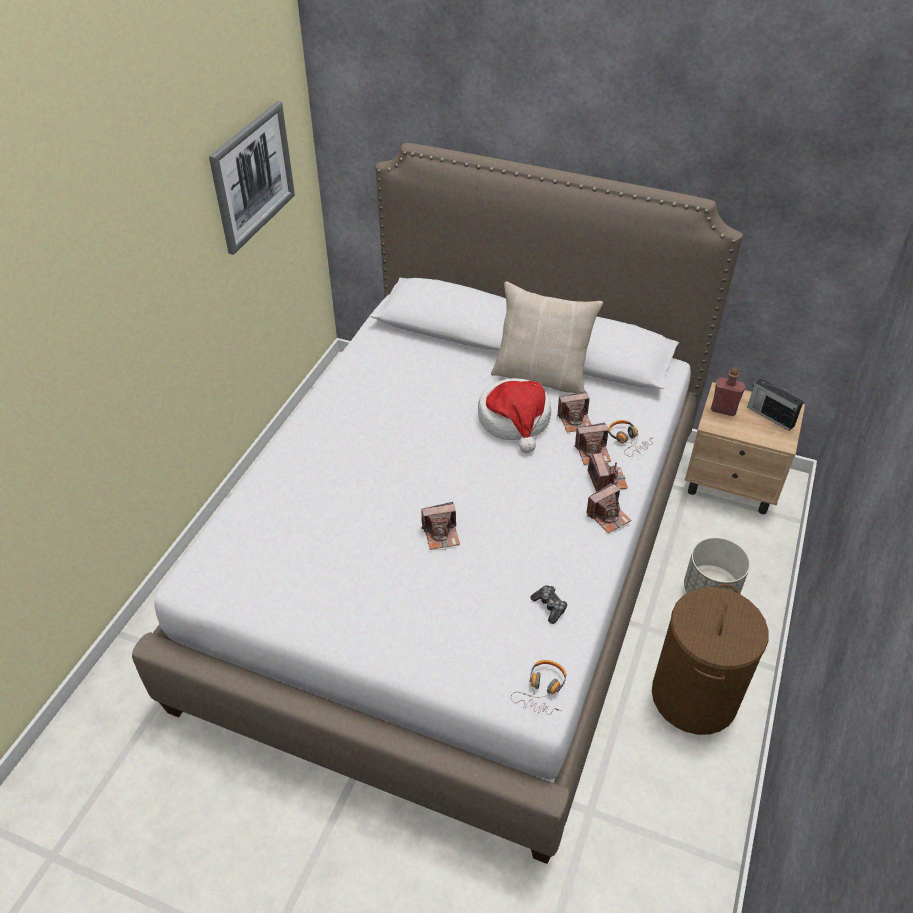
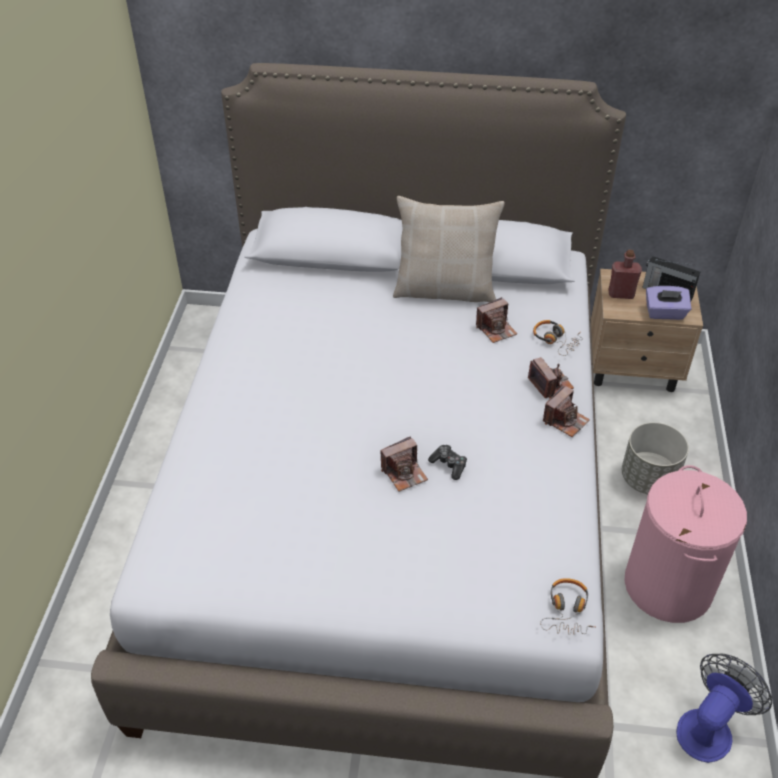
camera: 15 degrees left, 0 degrees up
(252, 177) = (96, 121): picture -> none
(515, 420) = (435, 340): hat -> none
(549, 606) = (542, 524): game controller -> game controller (449, 465)
(593, 452) = (526, 358): camera -> none
(688, 838) = (709, 727): none -> fan
(694, 697) = (668, 586): brown laundry basket -> pink laundry basket
(760, 435) = (665, 313): none -> purple tissue box

